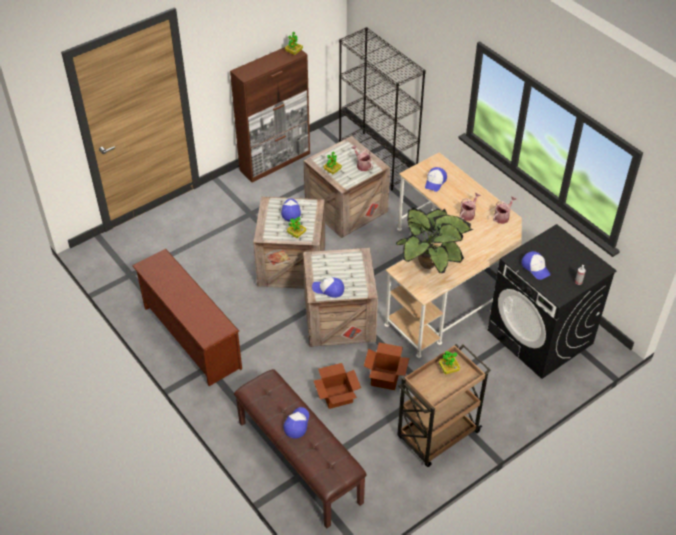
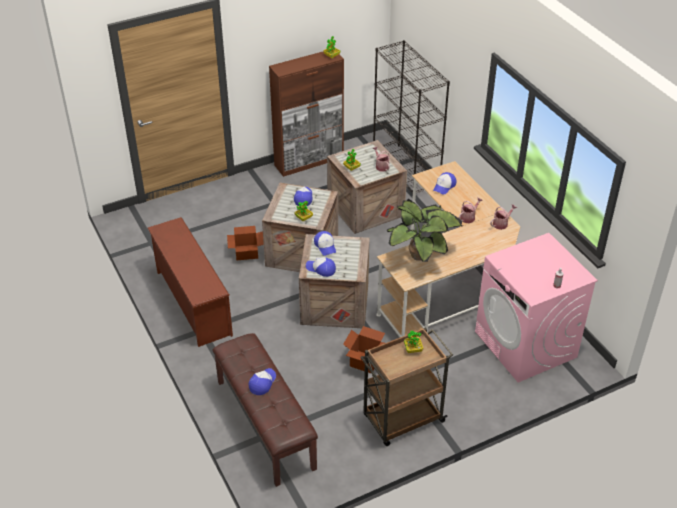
camera: 10 degrees right, 5 degrees down
(337, 395) = (316, 370): cardboard box -> cardboard box (247, 251)
(535, 268) = (517, 268): cap -> cap (325, 246)
(540, 337) = (526, 345): black washing machine -> pink washing machine

